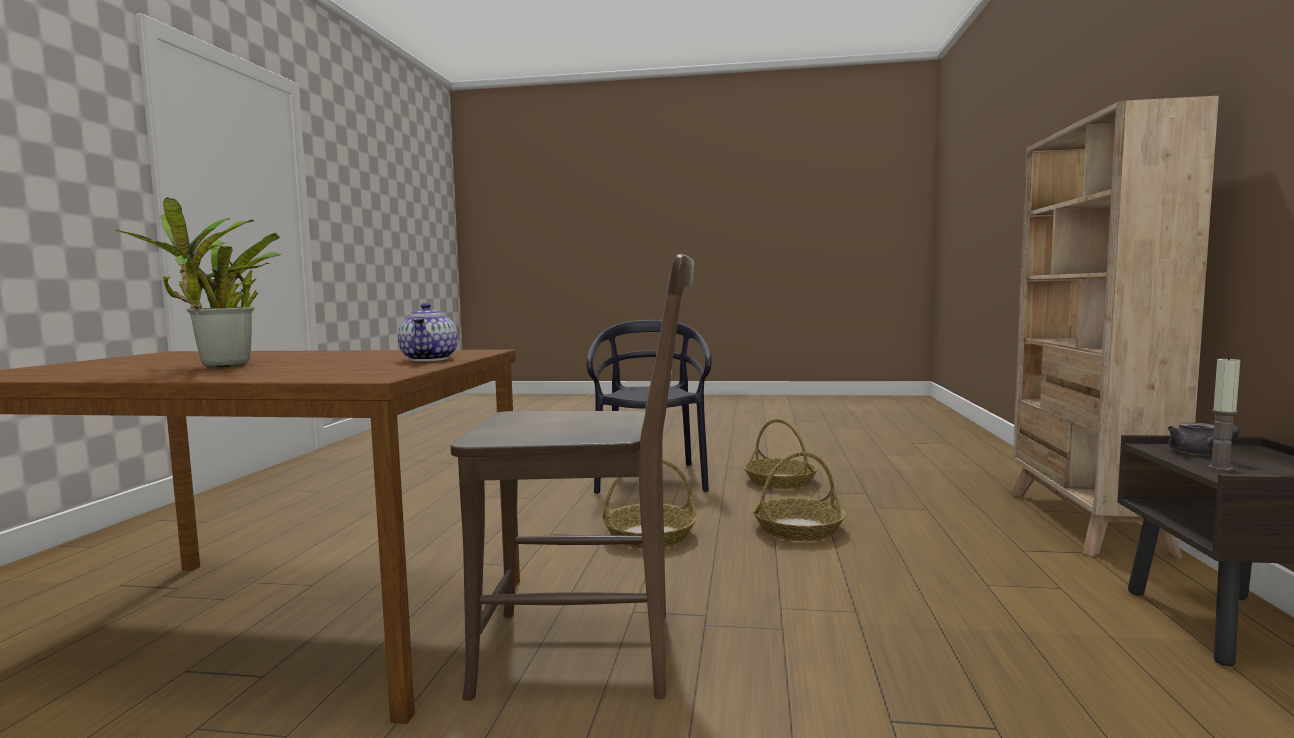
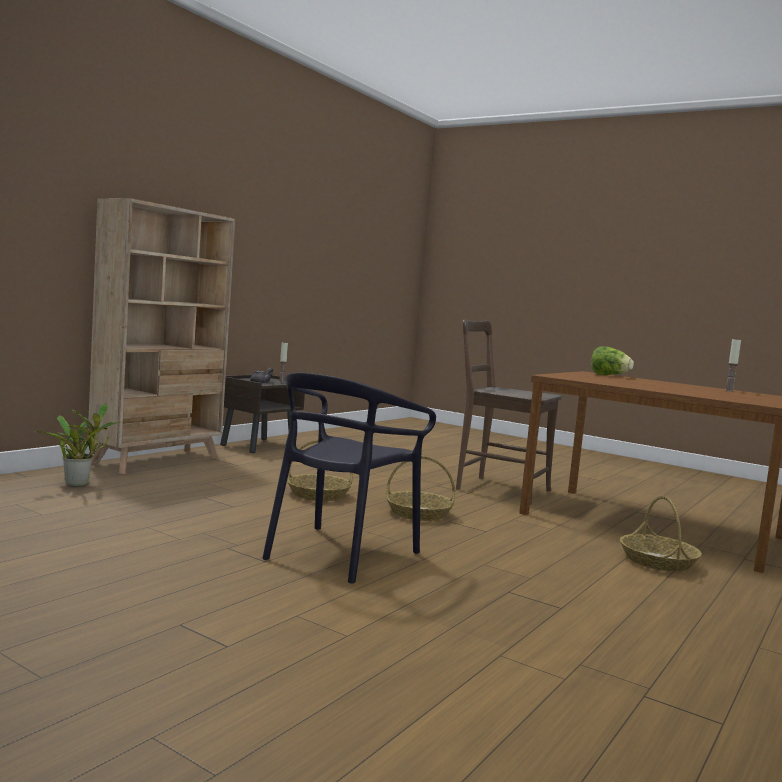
camera: 155 degrees left, 0 degrees up
(83, 373) = (729, 390): none -> candle
(221, 366) = (675, 385): potted plant -> potted plant (80, 484)
(332, 373) = (609, 375): none -> lettuce
(430, 359) = (576, 375): teapot -> none
(780, 481) = (232, 520): basket -> basket (657, 561)

